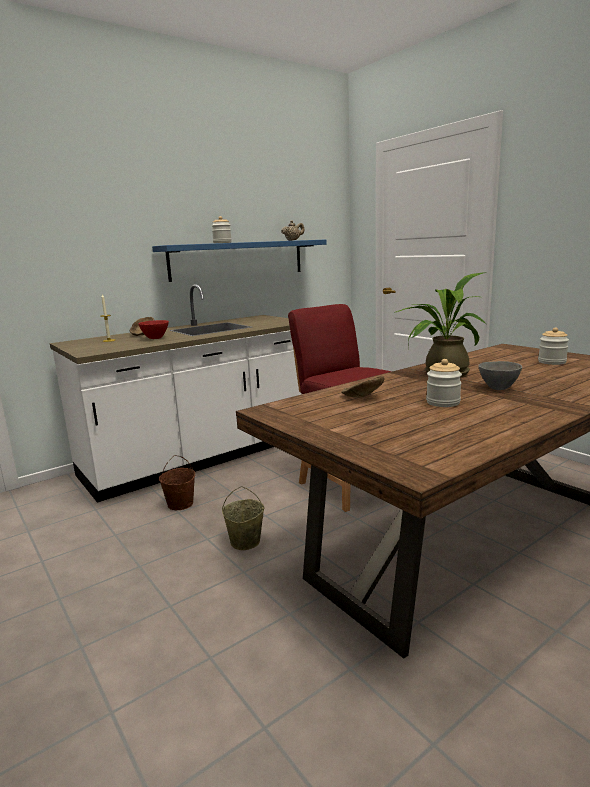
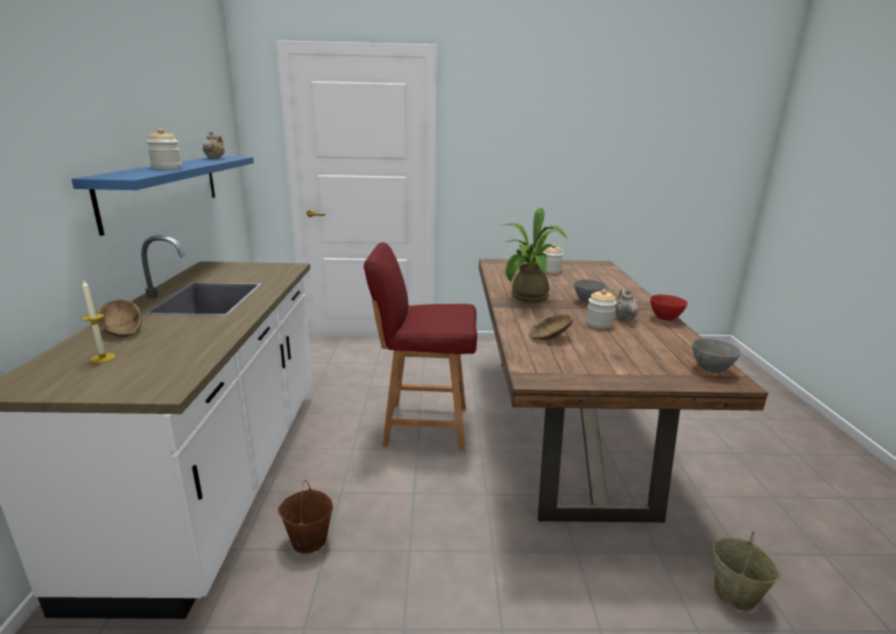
camera: 55 degrees left, 5 degrees up
(155, 338) = (182, 333): red bowl -> red bowl (665, 318)
(245, 542) = (445, 527): beige bucket -> beige bucket (735, 595)
(428, 459) = (711, 370): none -> grey bowl
(490, 406) = (624, 318): none -> beige teapot

